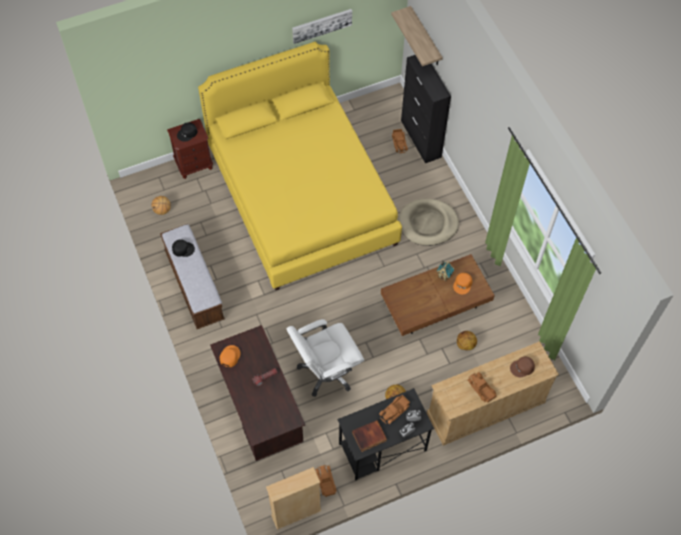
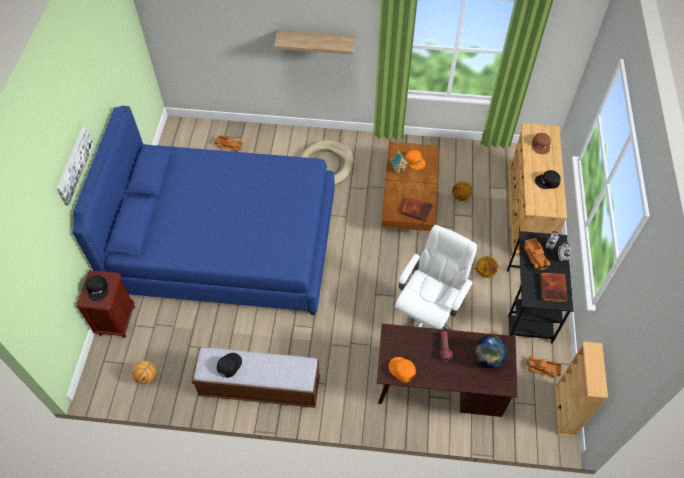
camera: 60 degrees left, 5 degrees down
(273, 412) = (488, 358): none -> globe
(301, 196) = (226, 244): yellow bed -> blue bed
(321, 25) = (109, 85): picture -> picture (73, 165)
(326, 371) = (428, 313): white office chair -> white office chair turned 150 degrees counterclockwise
(410, 310) = (417, 209): none -> book
(421, 139) = (237, 129): black cabinet -> none
(425, 37) = (188, 28): shelf -> shelf (316, 41)
(481, 389) = (547, 182): toy truck -> black cap

